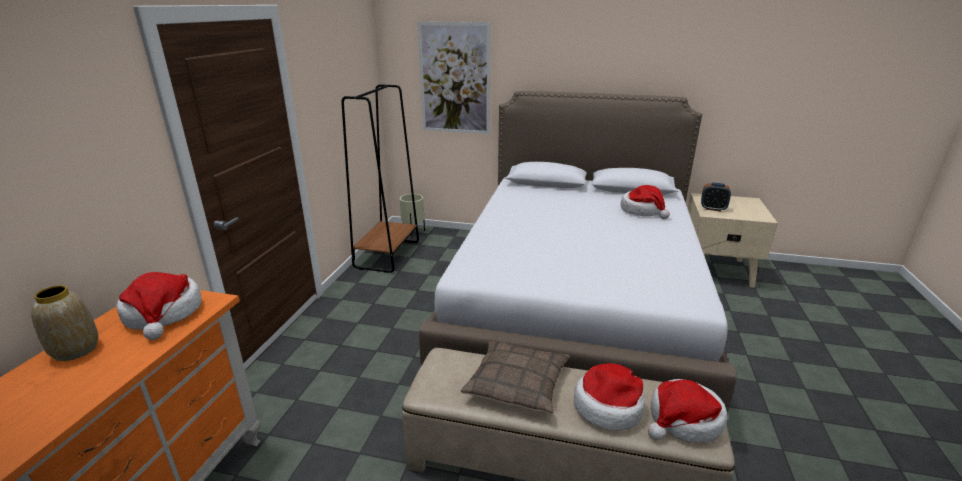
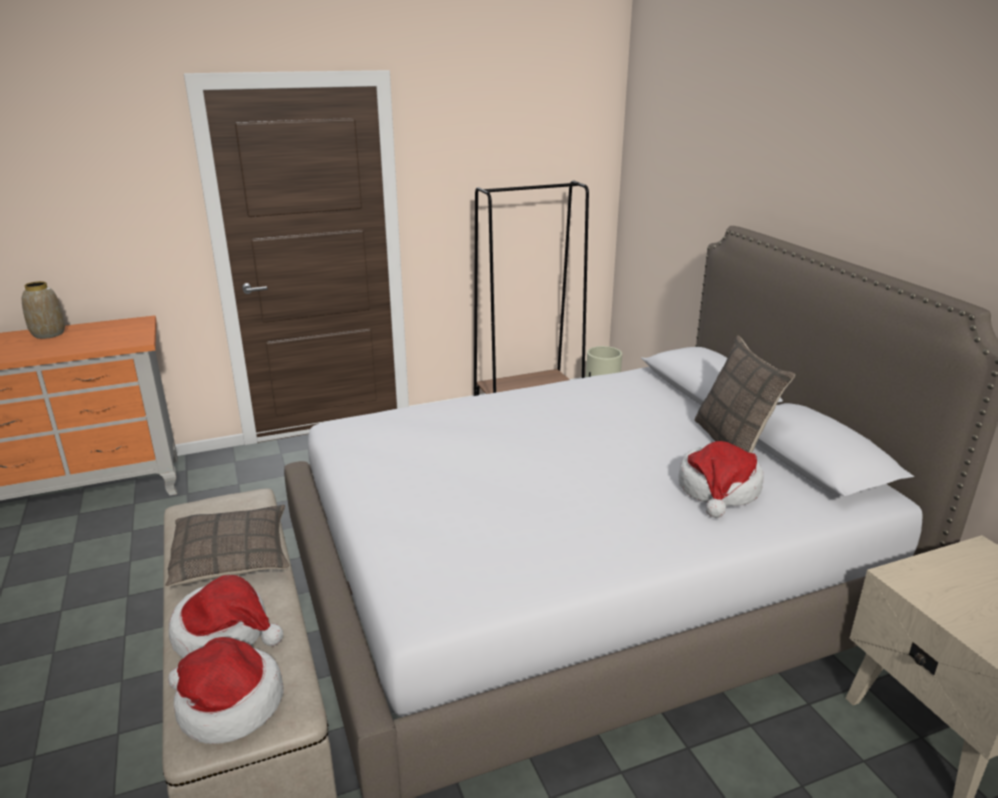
camera: 55 degrees right, 0 degrees up
(163, 314) = (109, 335): hat -> none
(455, 79) = (683, 190): picture -> none
(603, 194) = (733, 442): none -> pillow
(713, 208) = (938, 578): alarm clock -> none

